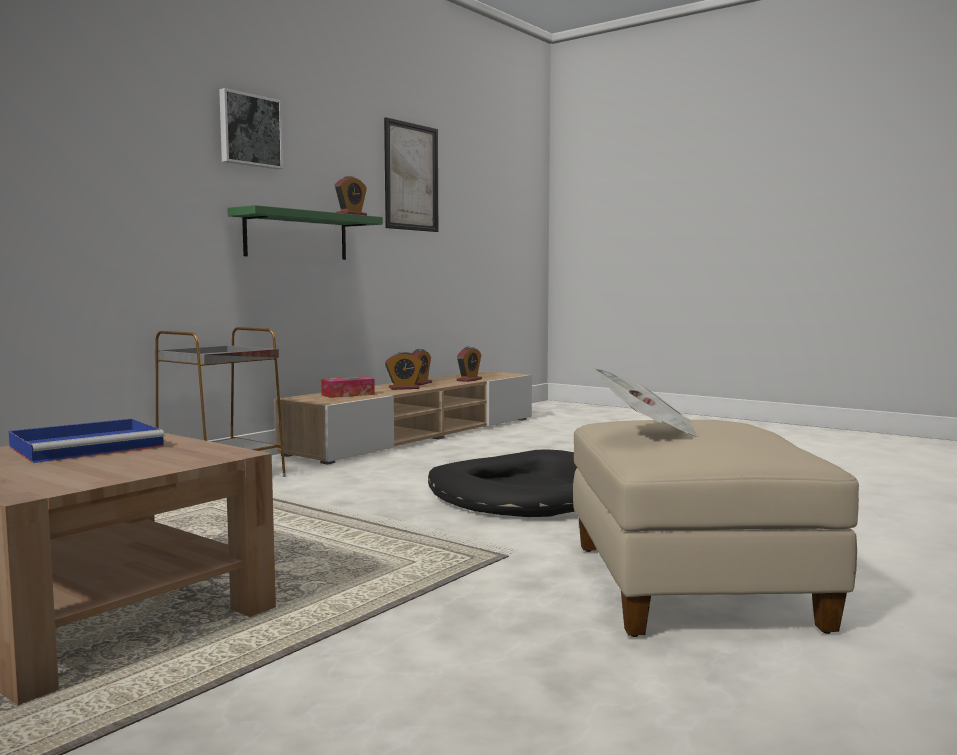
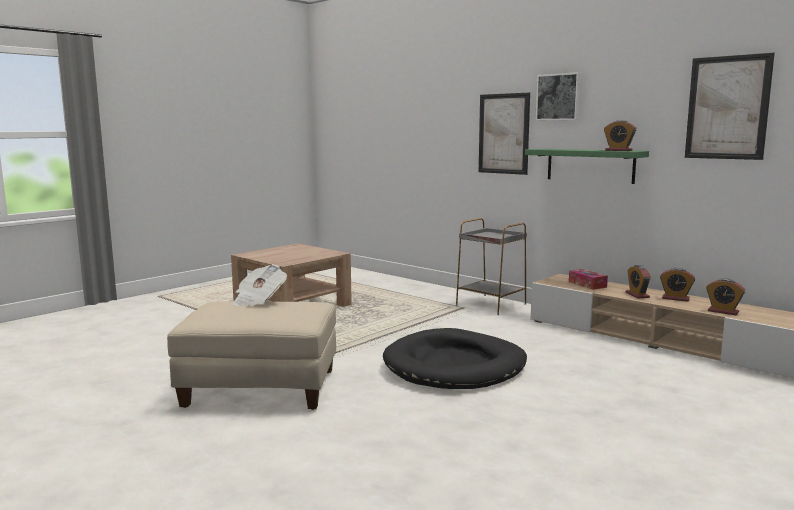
camera: 95 degrees right, 5 degrees up
(90, 446) = (310, 252): blue tray -> none
(164, 177) = (503, 134): none -> picture

